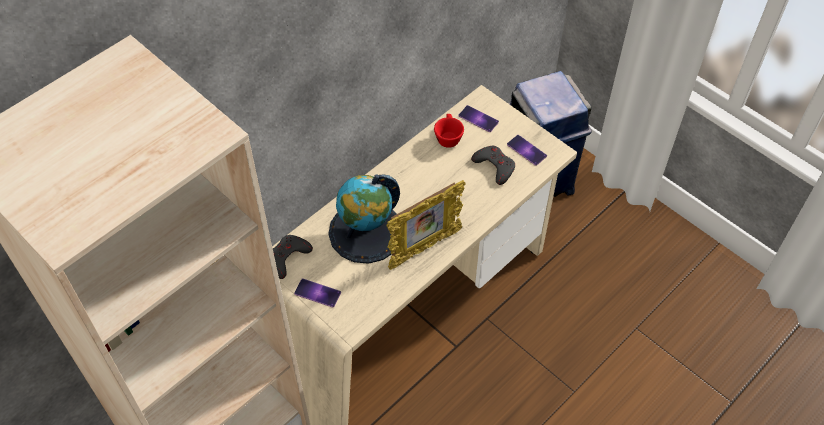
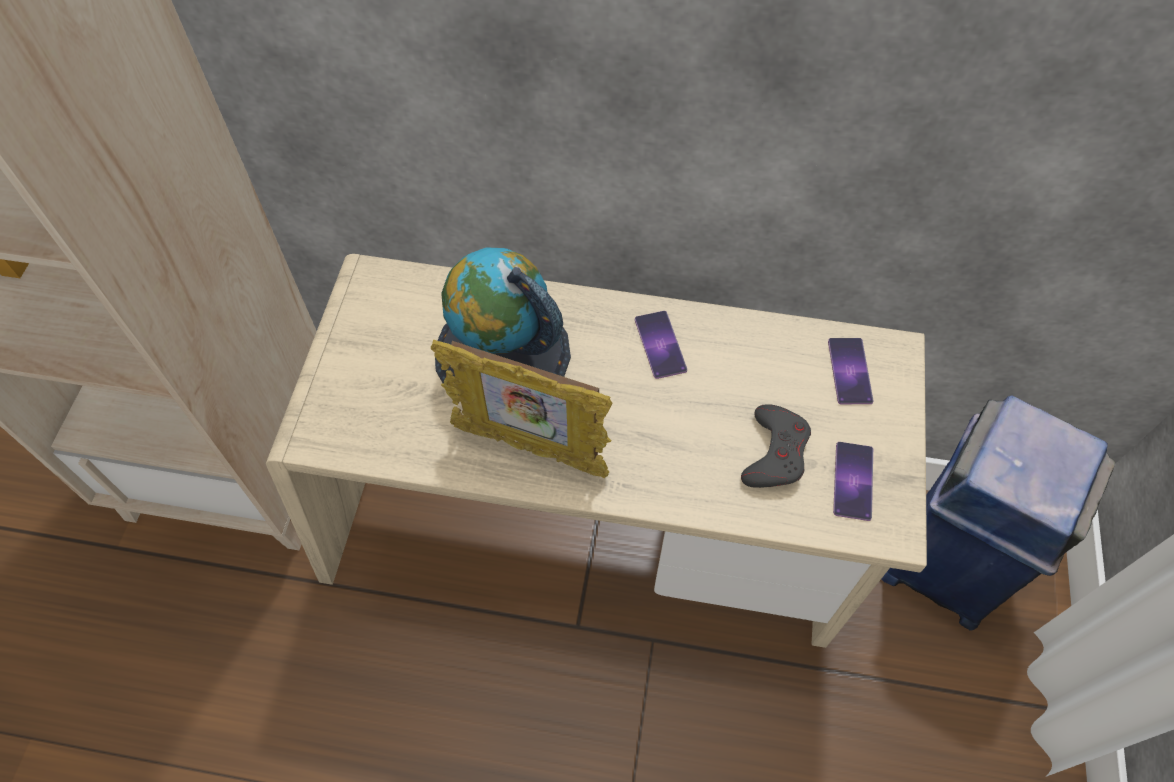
camera: 55 degrees right, 5 degrees up
(287, 258) = (385, 288): grey game controller -> none
(317, 293) = (349, 360): phone -> phone (660, 344)
(448, 137) = (773, 351): red cup -> none

